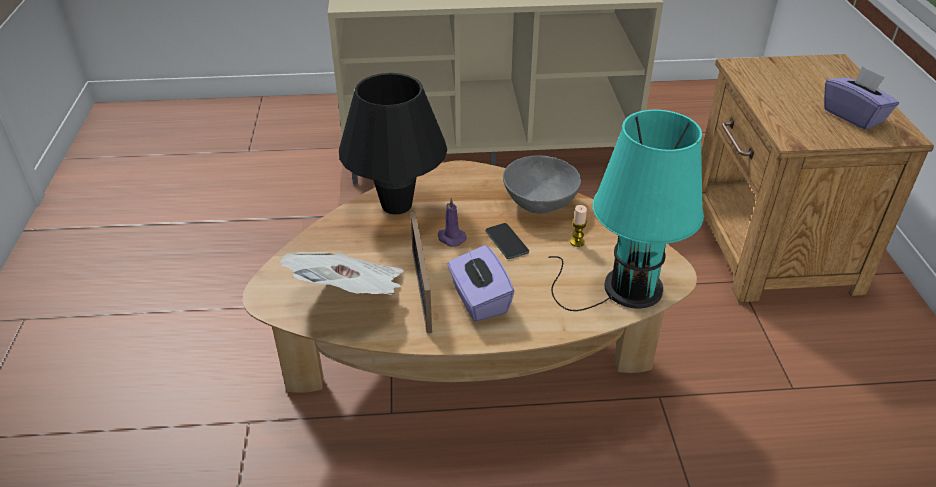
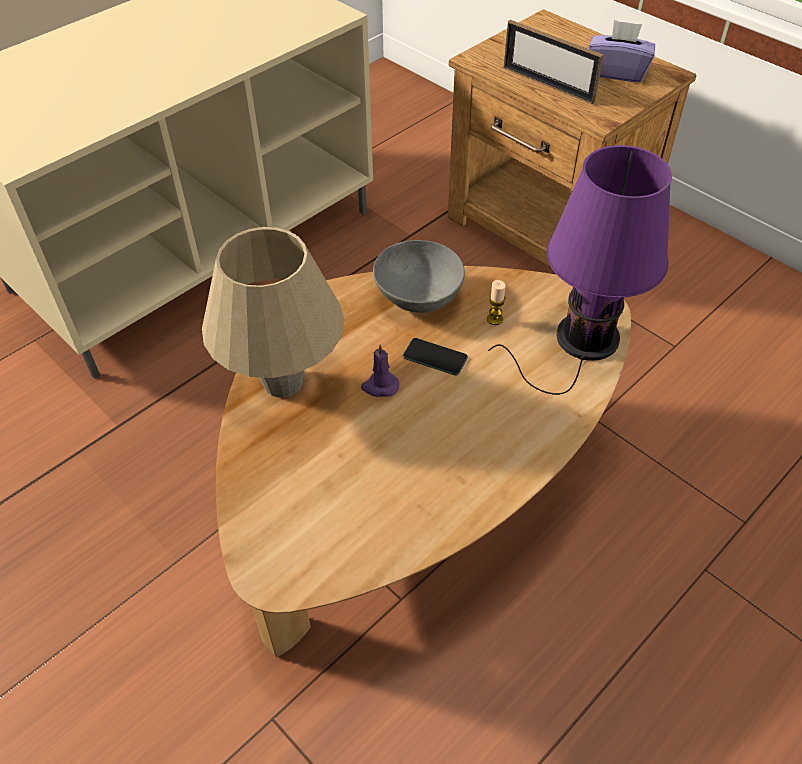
camera: 40 degrees left, 10 degrees up
(351, 295) = (356, 514): newspaper -> none
(396, 205) = (283, 382): black table lamp -> beige table lamp
(422, 290) = (418, 461): picture frame -> picture frame (548, 84)
(479, 300) = (479, 435): purple tissue box -> none
(625, 288) = (581, 341): turquoise table lamp -> purple table lamp

